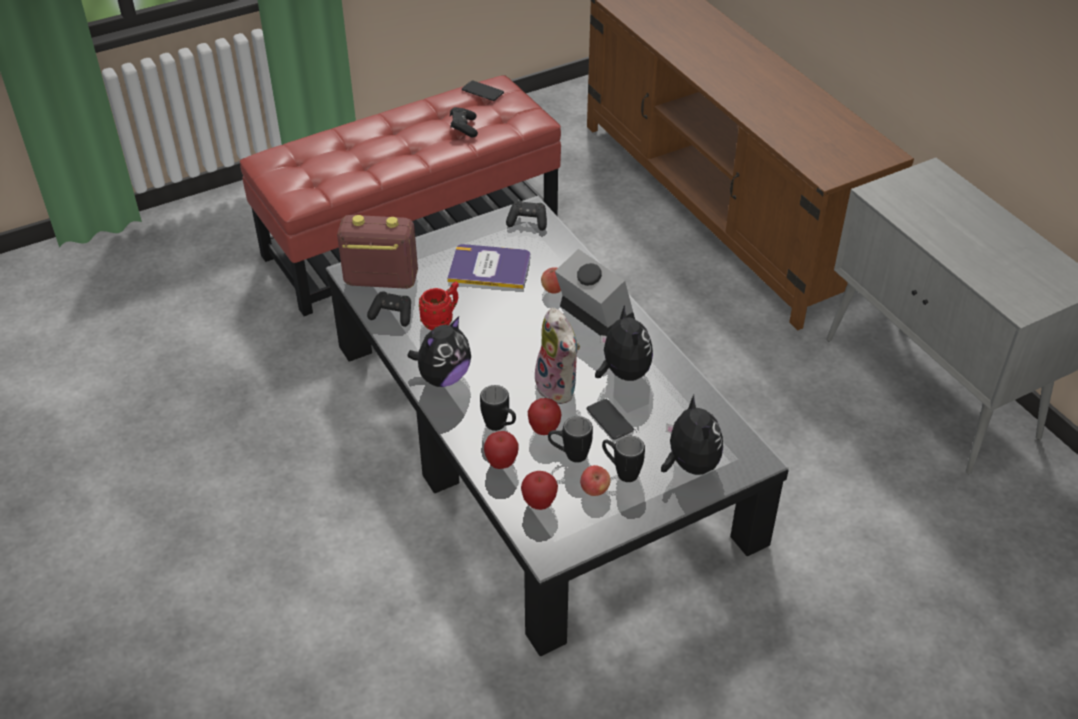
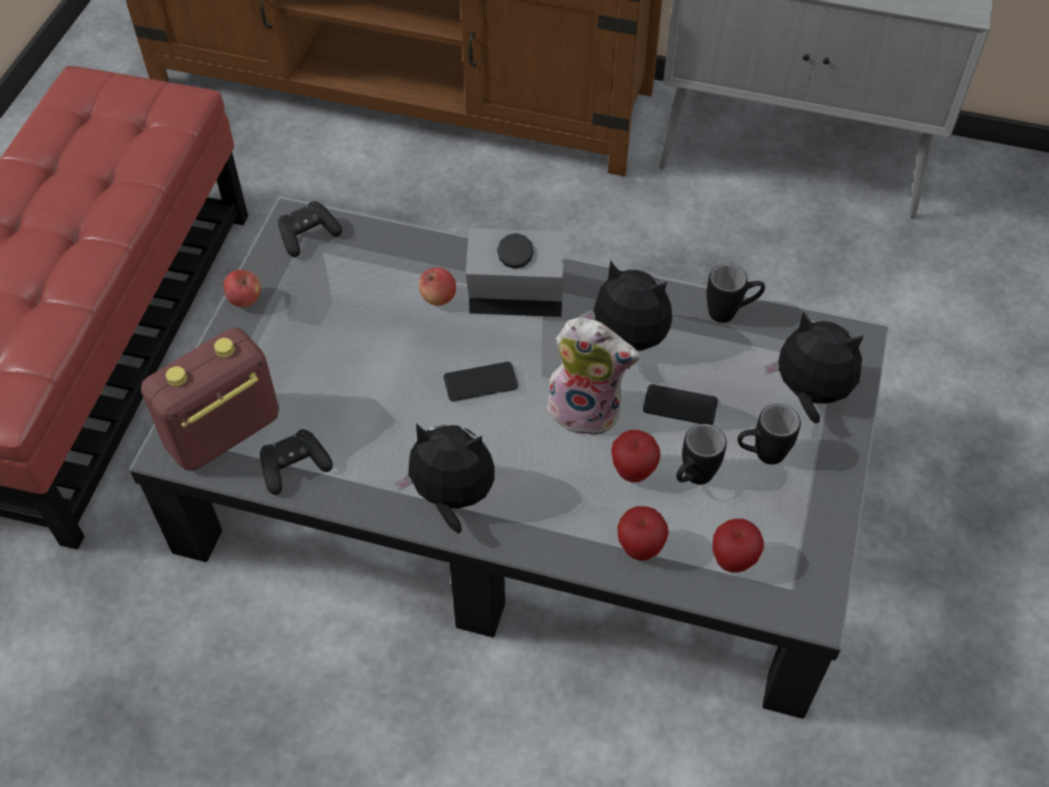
camera: 45 degrees left, 10 degrees up
(441, 320) = (362, 429): red mug -> none
(443, 377) = (451, 498): plush toy -> plush toy turned 75 degrees counterclockwise
(463, 128) = (107, 165): black game controller -> none
(482, 91) = (72, 102): phone -> phone (480, 382)
(489, 267) = (335, 323): book -> none
(500, 427) = (586, 506): black mug -> black mug (730, 312)
(594, 490) = (763, 497): apple -> apple (245, 300)

